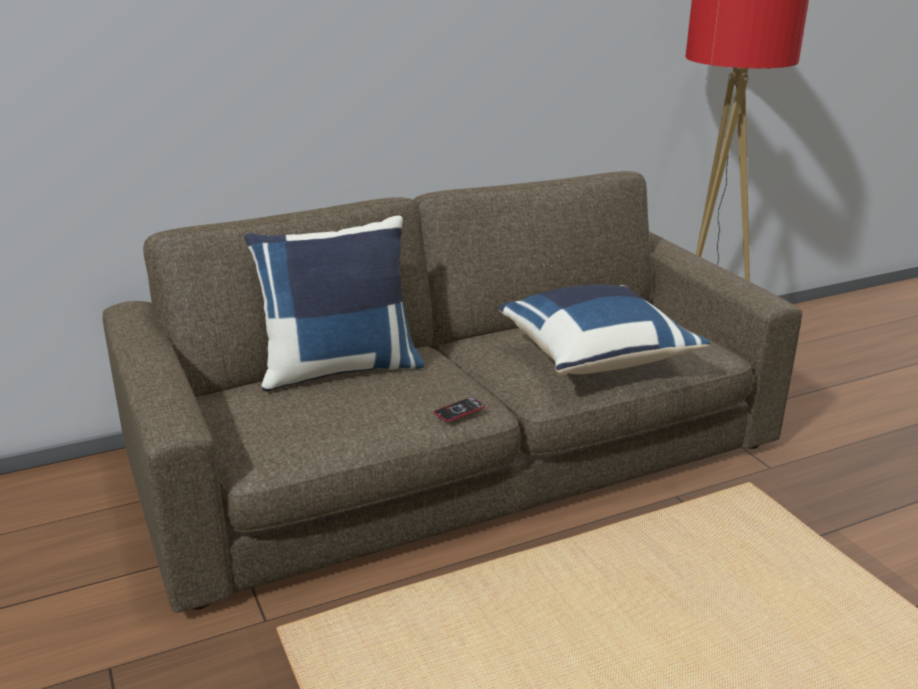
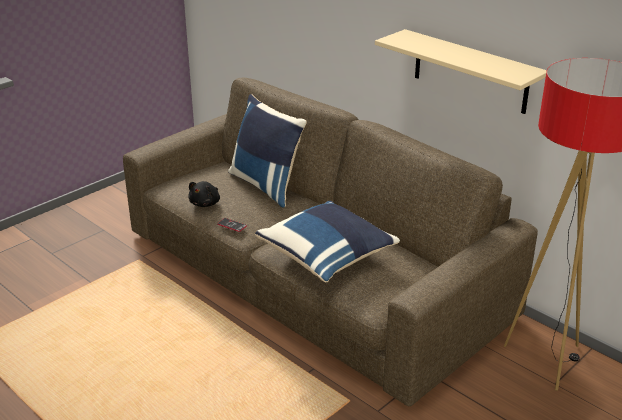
camera: 70 degrees right, 5 degrees up
(369, 421) = (206, 203): none -> black plush toy
(536, 67) = (470, 72): none -> beige shelf

